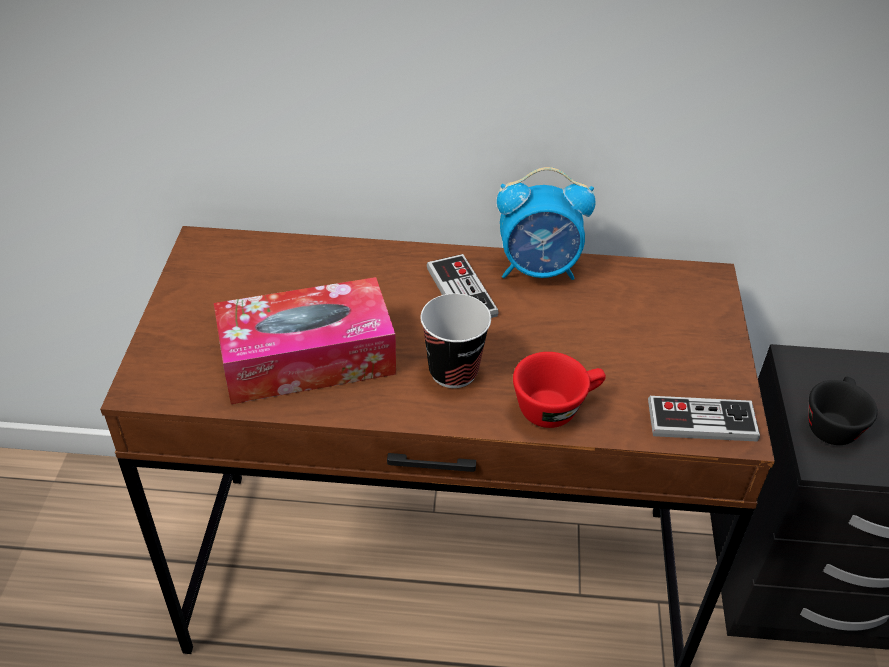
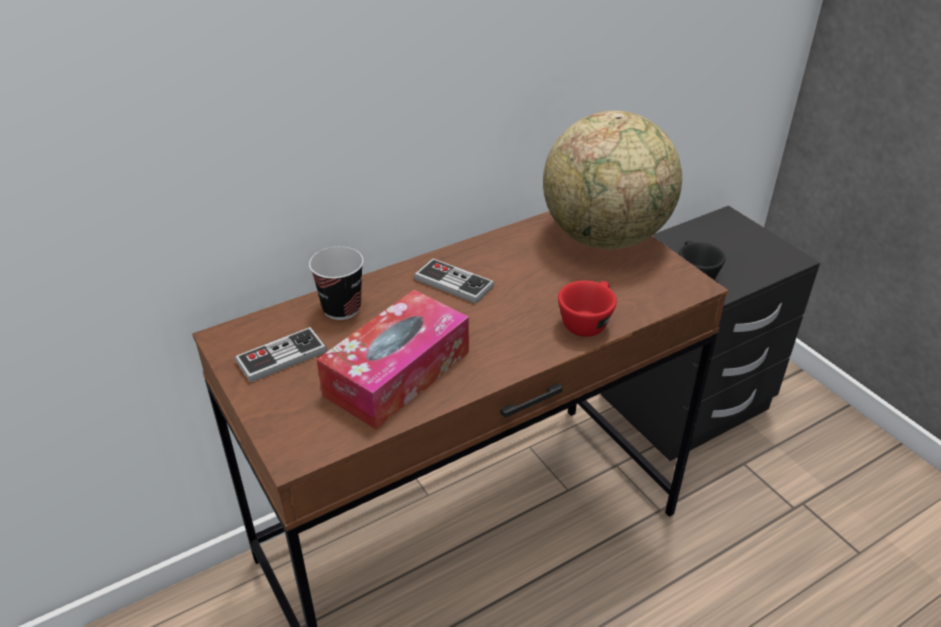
camera: 35 degrees left, 5 degrees down
(453, 371) = (503, 332): cup -> cup (342, 308)
(539, 269) = (487, 247): alarm clock -> none
(687, 321) = (605, 237): none -> globe
(701, 421) = (671, 288): game controller -> game controller (281, 357)

